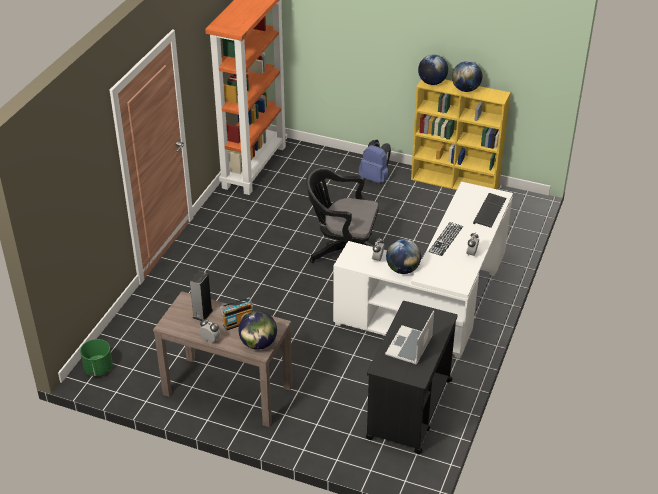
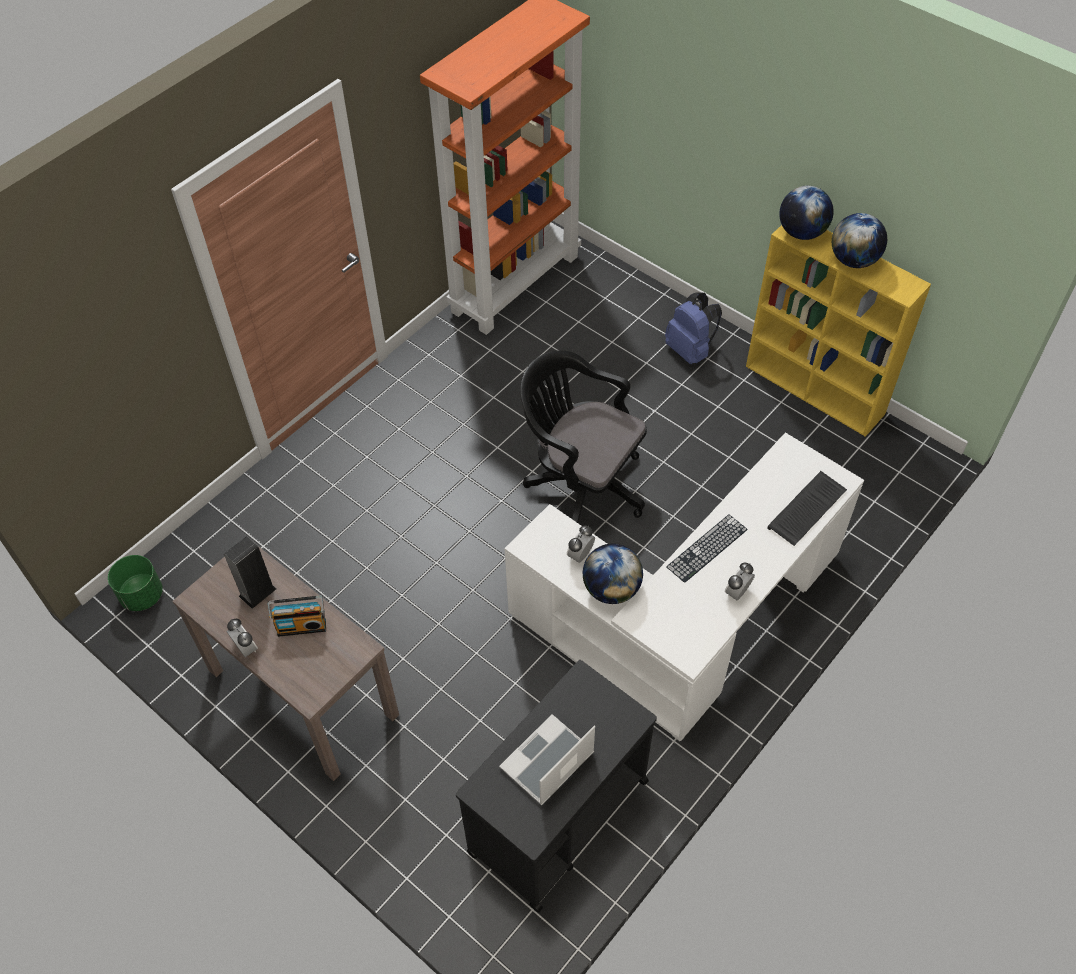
camera: 20 degrees right, 15 degrees up
(258, 344) = (313, 679): globe -> none

